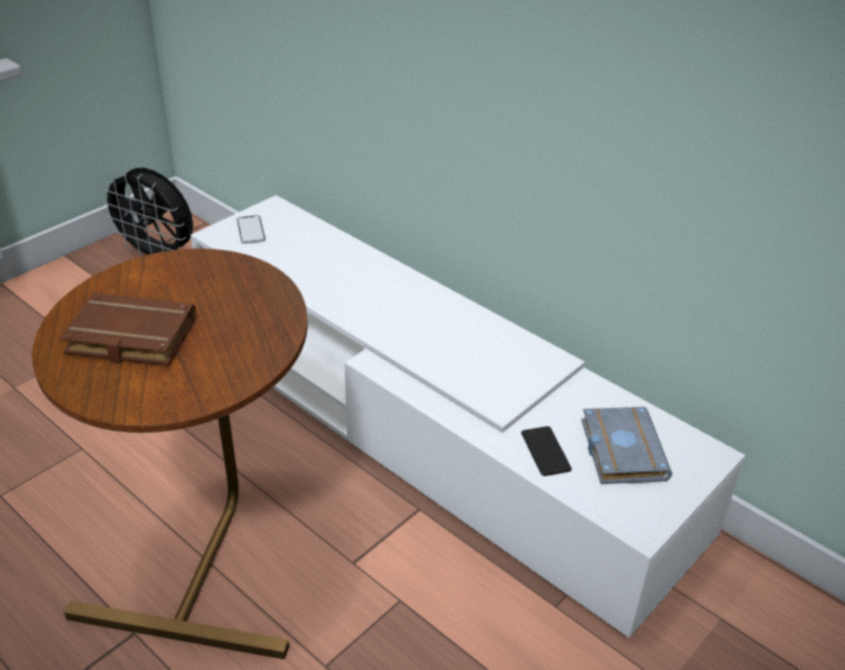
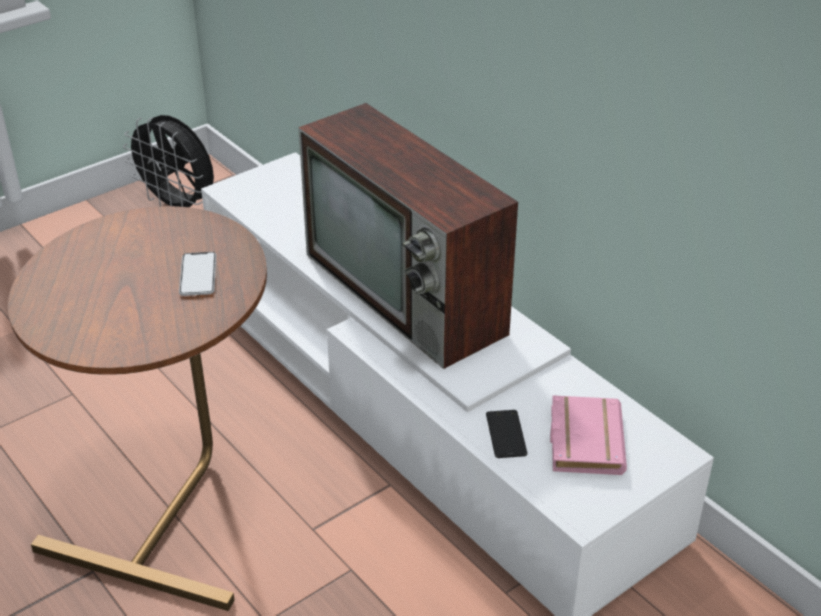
camera: 10 degrees right, 0 degrees up
(128, 338) = (96, 287): brown book -> none
(251, 230) = (262, 188): phone -> phone (198, 275)
(417, 322) = (407, 295): none -> television
(619, 449) = (582, 439): grey book -> pink book

